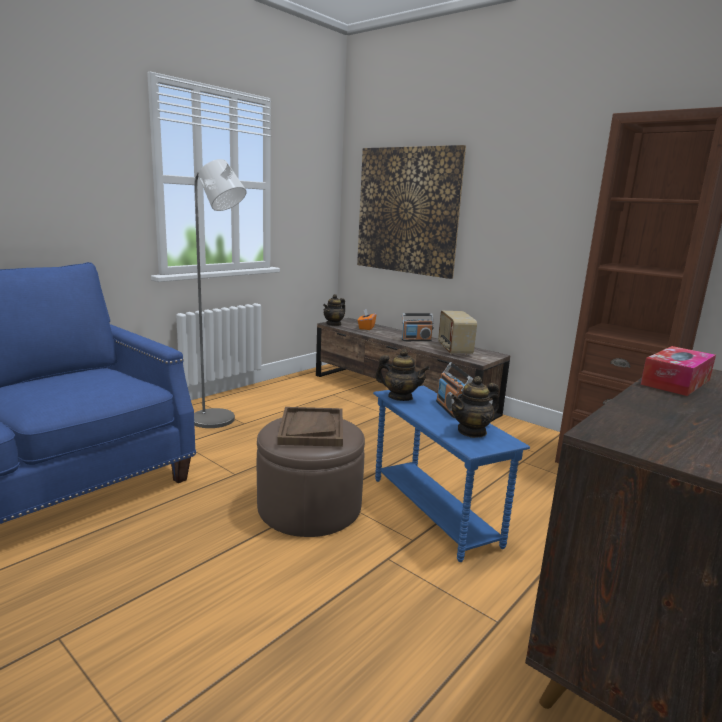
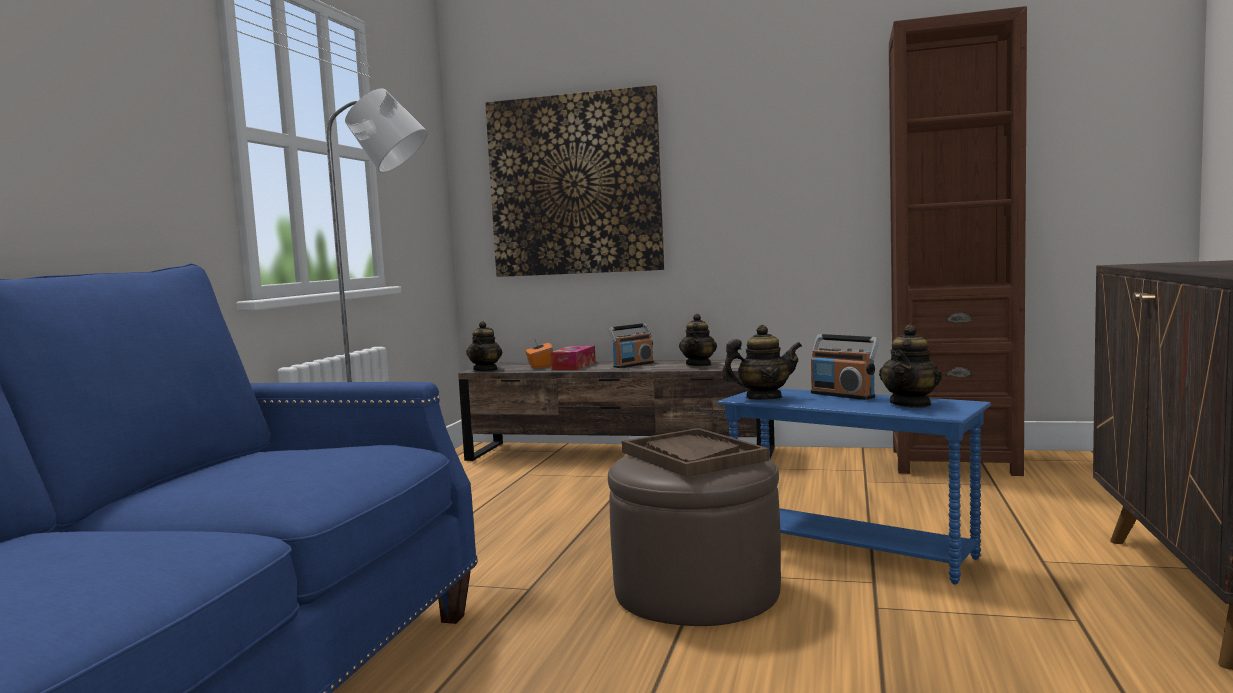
camera: 25 degrees left, 10 degrees down
(454, 349) = (699, 364): radio -> teapot
(676, 382) = (1165, 266): tissue box -> tissue box (574, 366)

